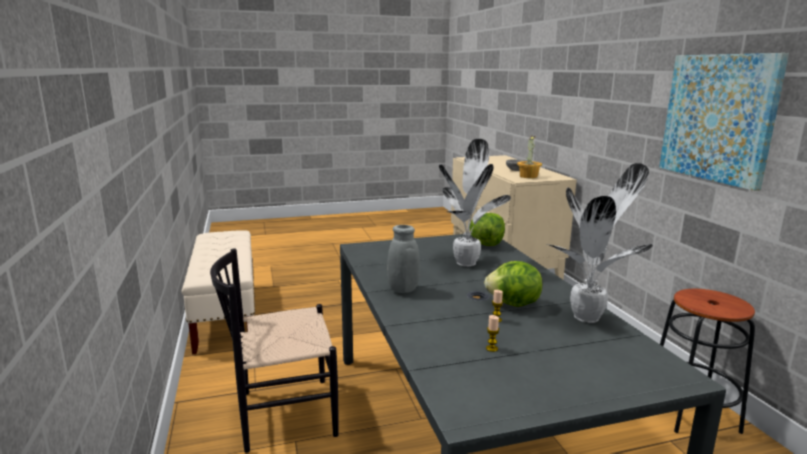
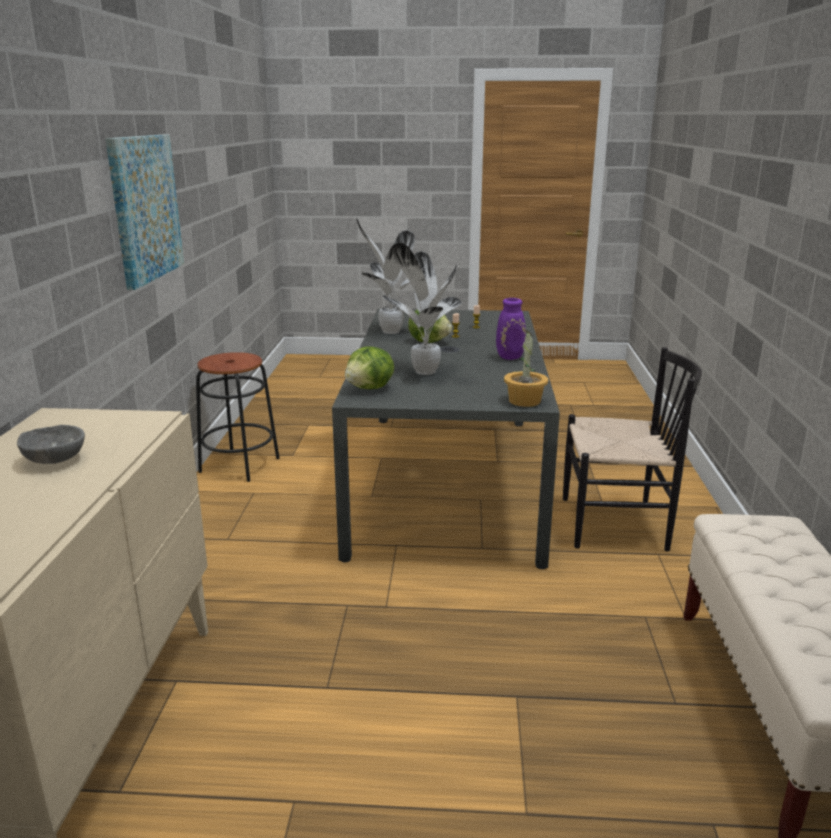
camera: 160 degrees left, 5 degrees up
(402, 291) = (511, 357): grey vase -> purple vase
(528, 176) = (101, 429): potted plant -> potted plant (524, 401)

